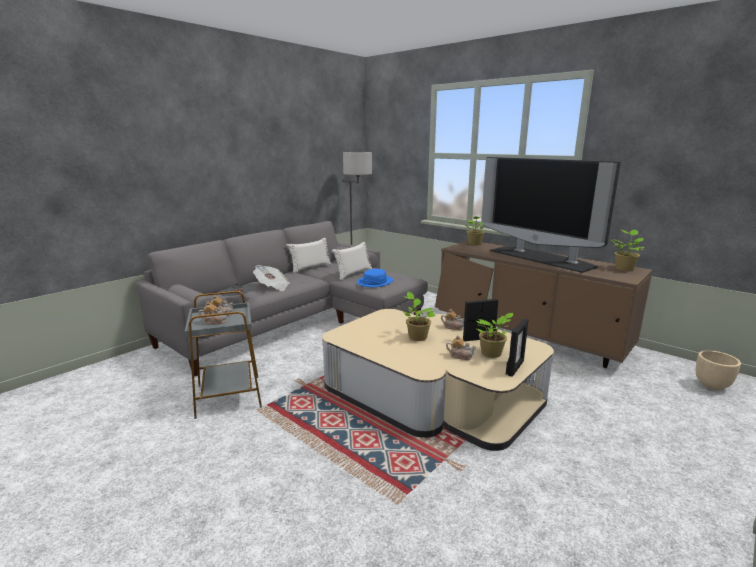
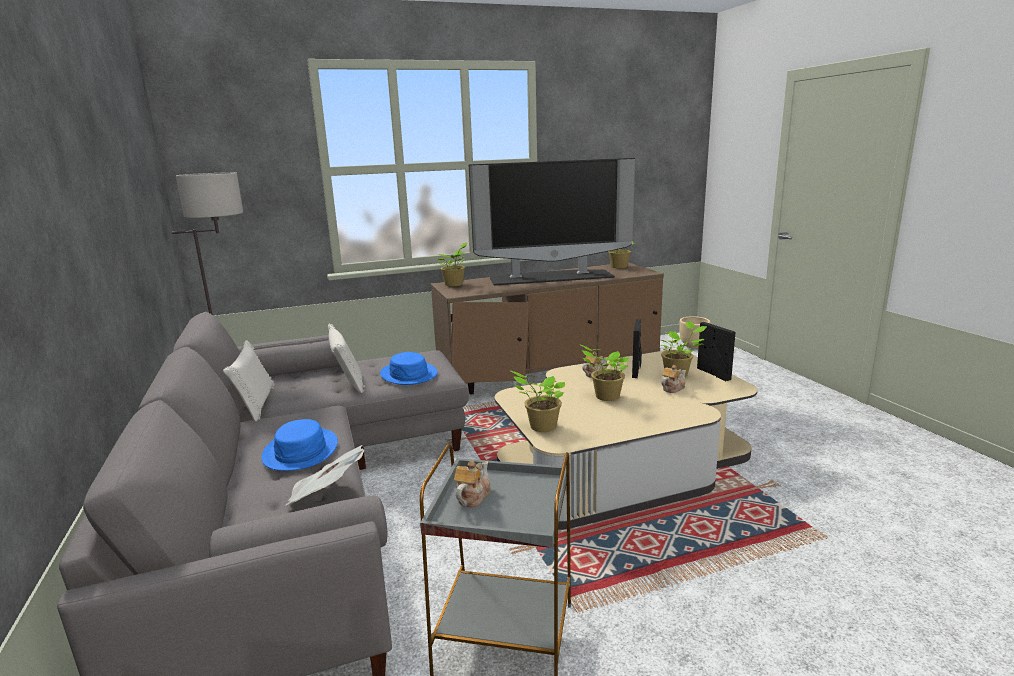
camera: 60 degrees left, 0 degrees up
(214, 321) = (505, 506): teapot -> none
(272, 287) = (301, 451): newspaper -> blue hat
(352, 328) = (541, 427): none -> potted plant

